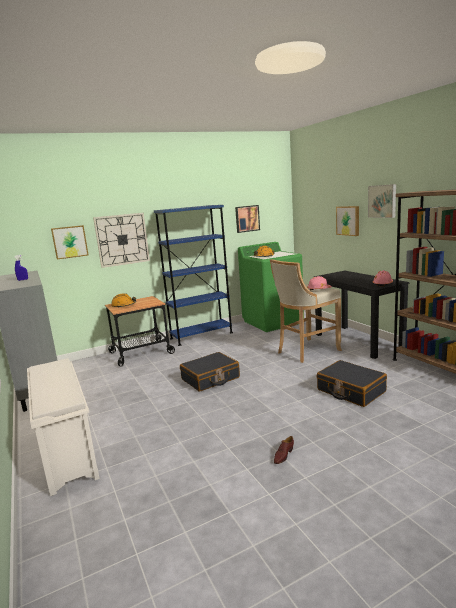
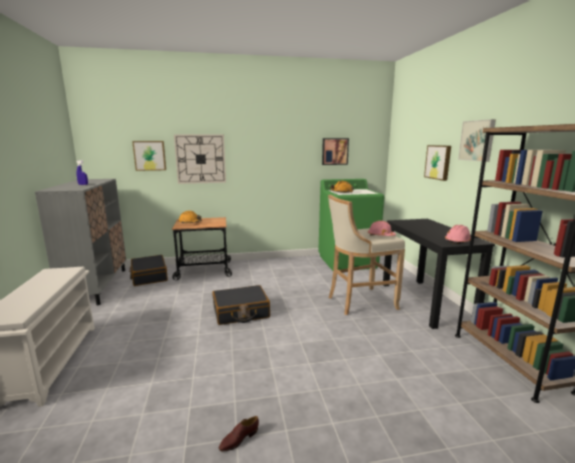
camera: 15 degrees right, 0 degrees up
(201, 335) = (269, 263): blue bookcase -> none
(350, 391) = (378, 366): black suitcase -> black suitcase (149, 276)

